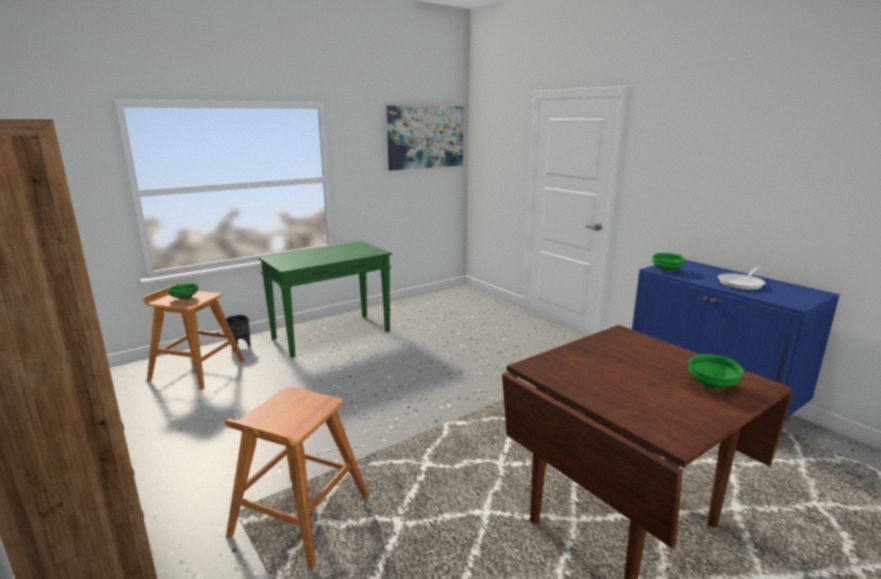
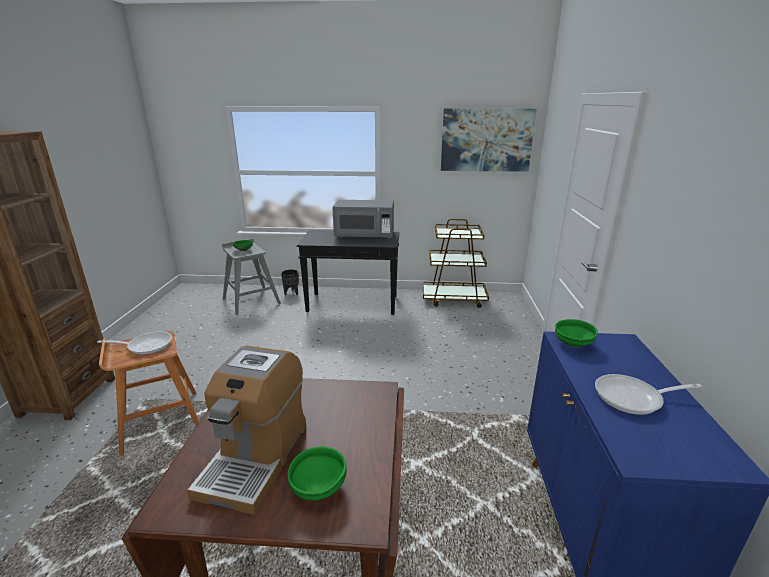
camera: 40 degrees right, 5 degrees up
(196, 369) = (251, 300): brown stool -> grey stool
(290, 408) = (146, 346): none -> frying pan
(332, 335) = (353, 303): green console table -> black console table
(336, 250) = (364, 236): none -> grey microwave
(422, 304) = (454, 299): none -> brown cart
(649, 392) = (255, 457): none -> coffee machine

